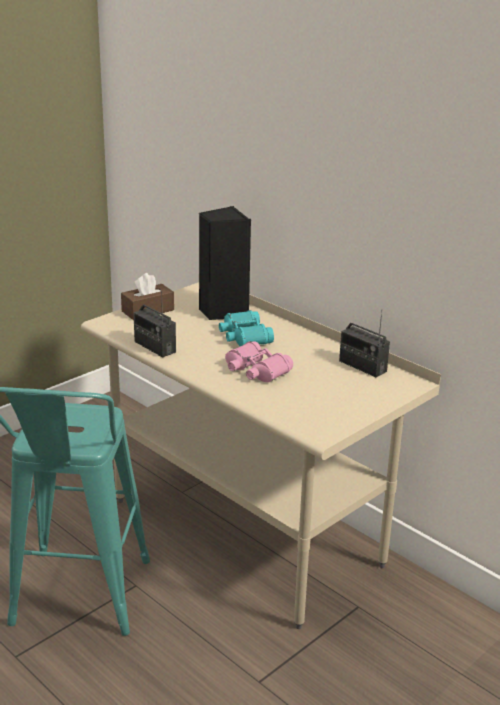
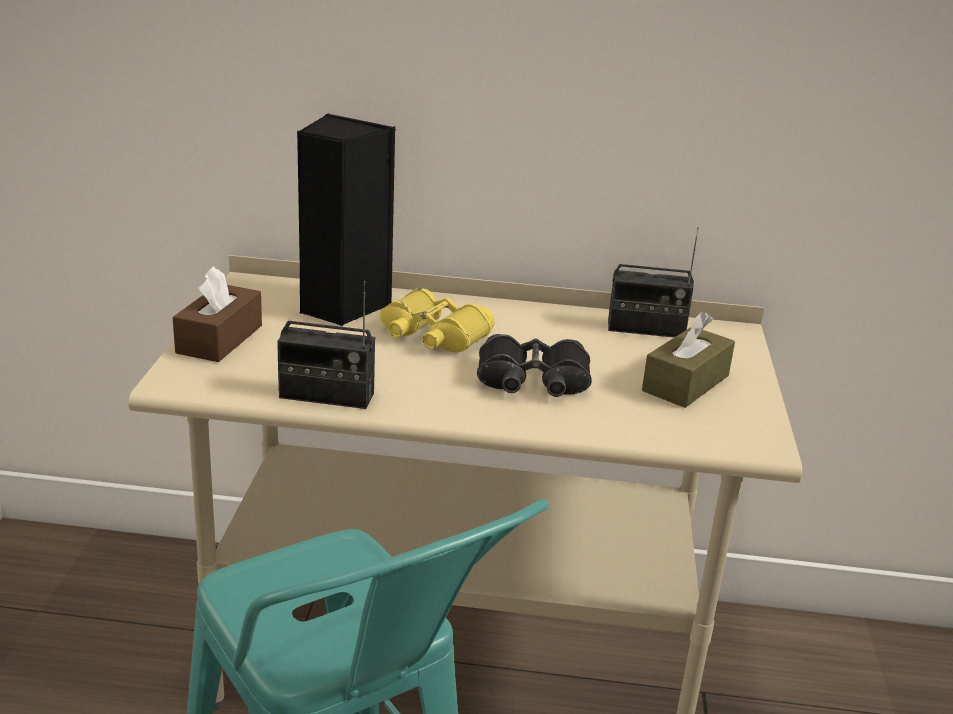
camera: 40 degrees left, 0 degrees up
(244, 337) = (433, 335): turquoise binoculars -> yellow binoculars
(256, 371) = (533, 381): pink binoculars -> black binoculars
(333, 396) = (685, 383): none -> brown tissue box

